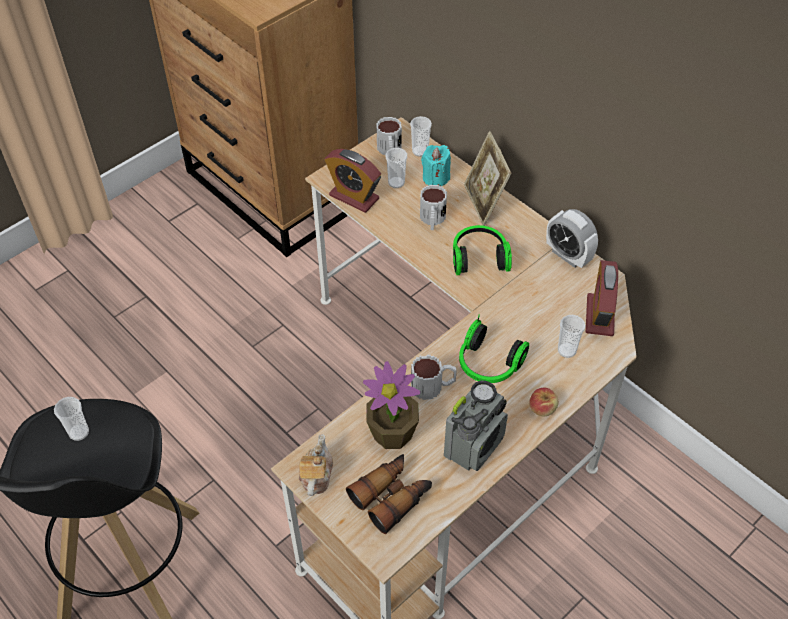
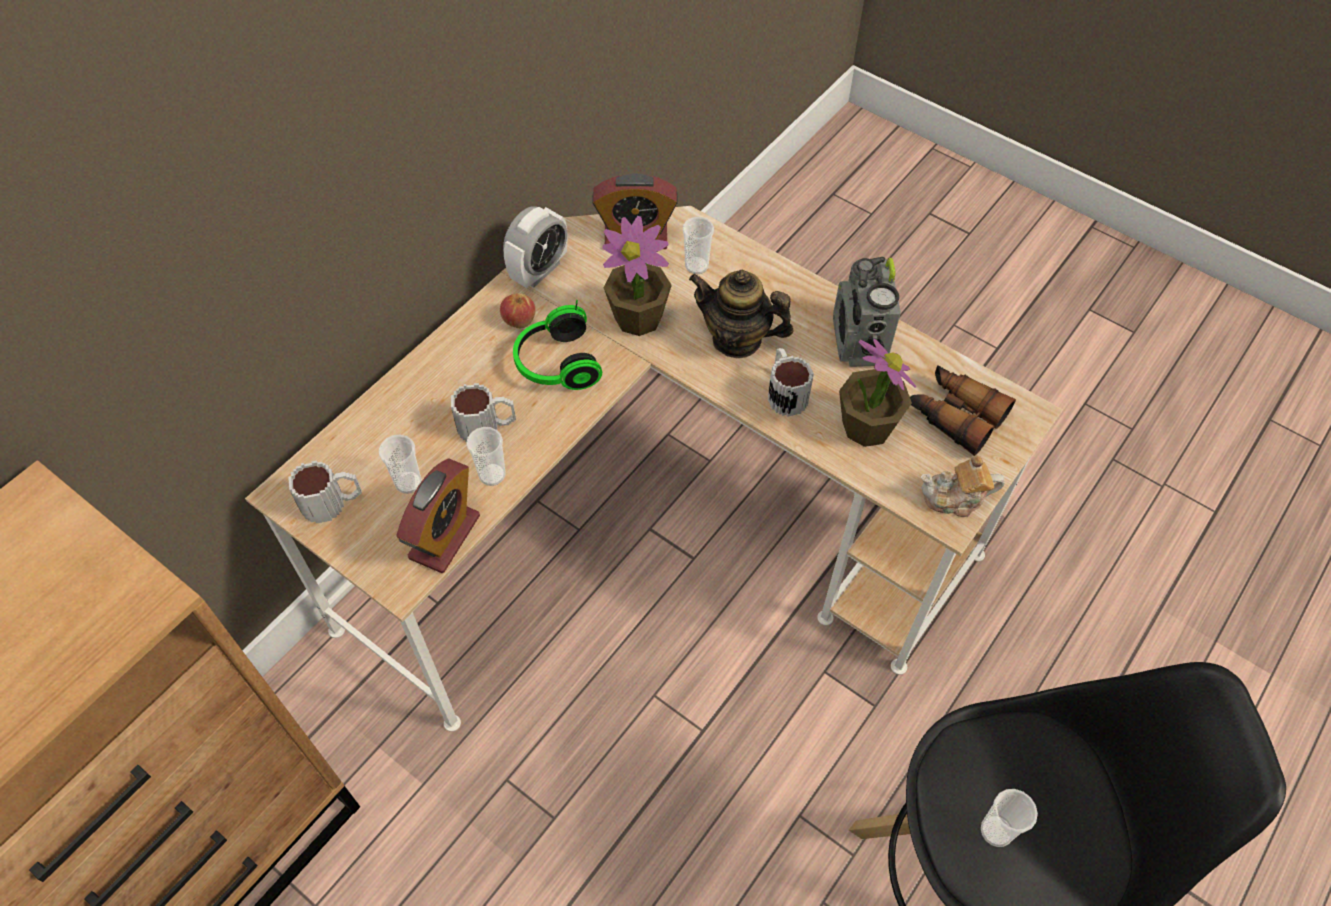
camera: 100 degrees left, 5 degrees up
(420, 151) = (333, 459): cup -> cup (492, 475)
(435, 178) = (395, 432): turquoise candle -> none
(474, 445) = (859, 343): radio -> radio turned 120 degrees counterclockwise
(484, 203) = (447, 367): picture frame -> none
(488, 365) = (737, 339): headphones -> teapot
(517, 308) = (638, 317): none -> potted plant
(542, 408) = (788, 284): apple -> apple (519, 320)

